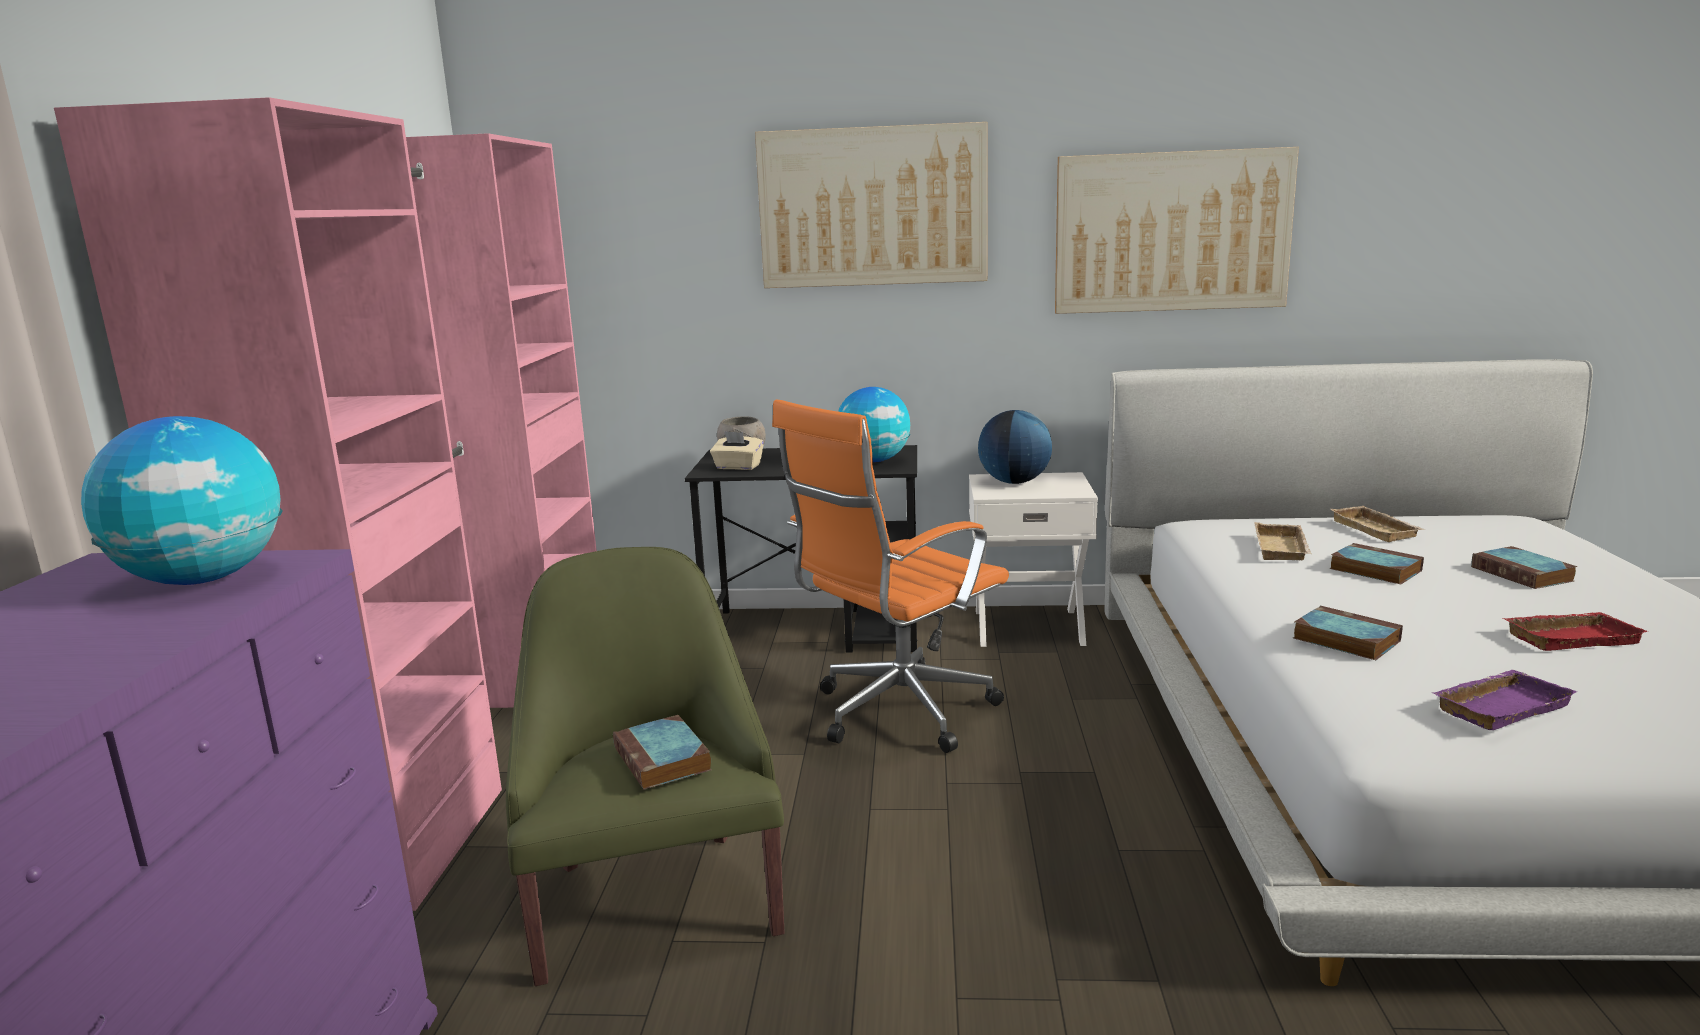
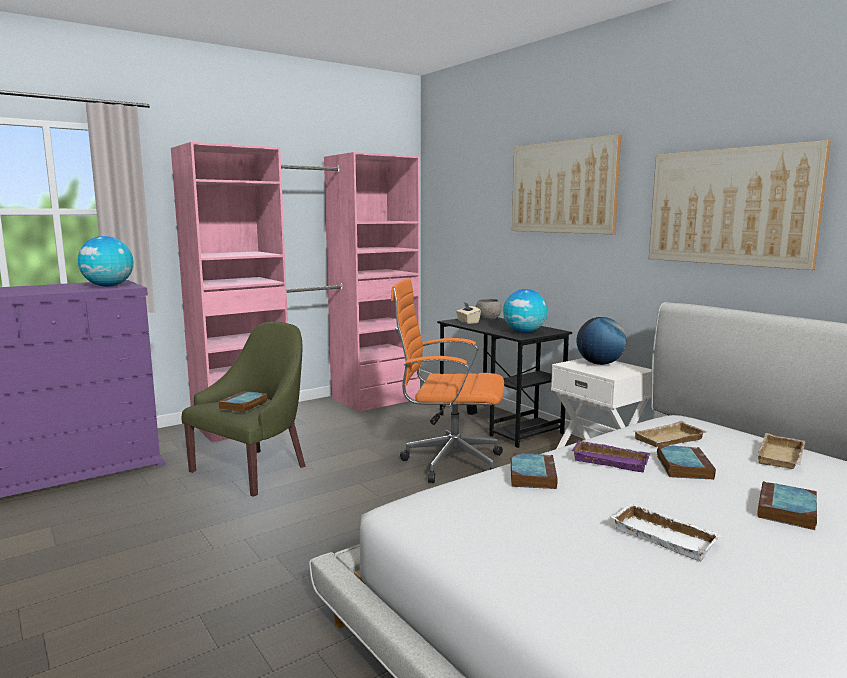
camera: 50 degrees right, 5 degrees down
(1499, 706) = (492, 525): purple tray -> purple tray (611, 460)
(1570, 637) = (666, 537): red tray -> white tray

